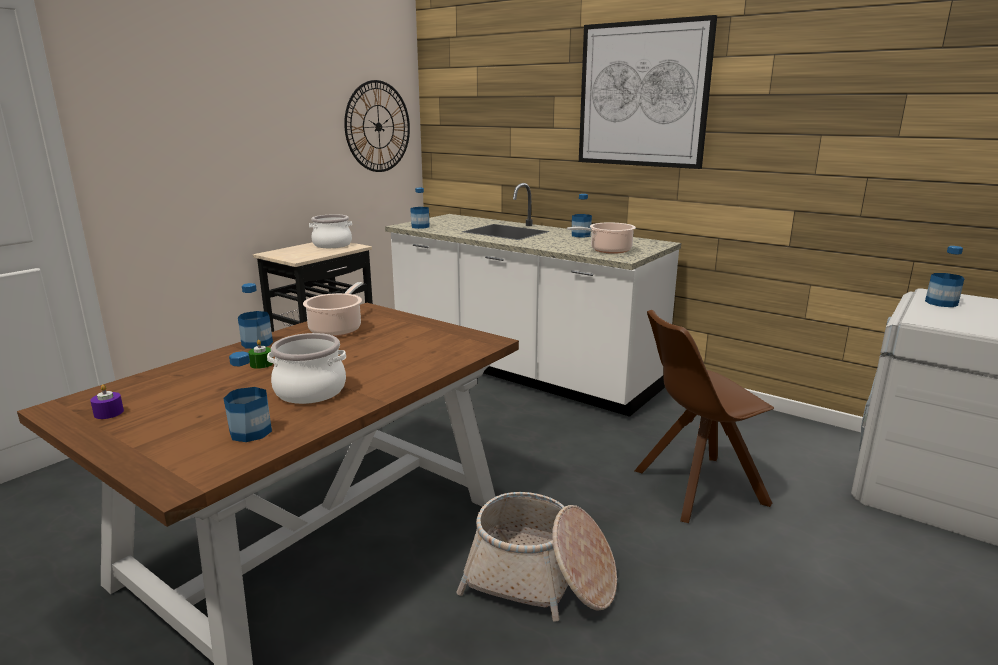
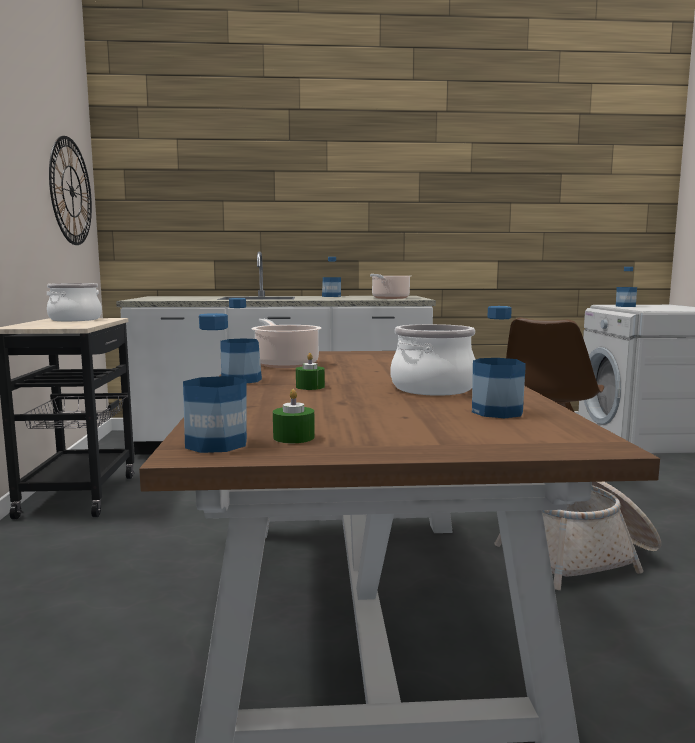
camera: 40 degrees left, 10 degrees down
(109, 413) = (293, 437): purple candle -> green candle
(420, 226) = (159, 299): bottle -> bottle (216, 443)
(642, 95) = (367, 171): picture -> none

